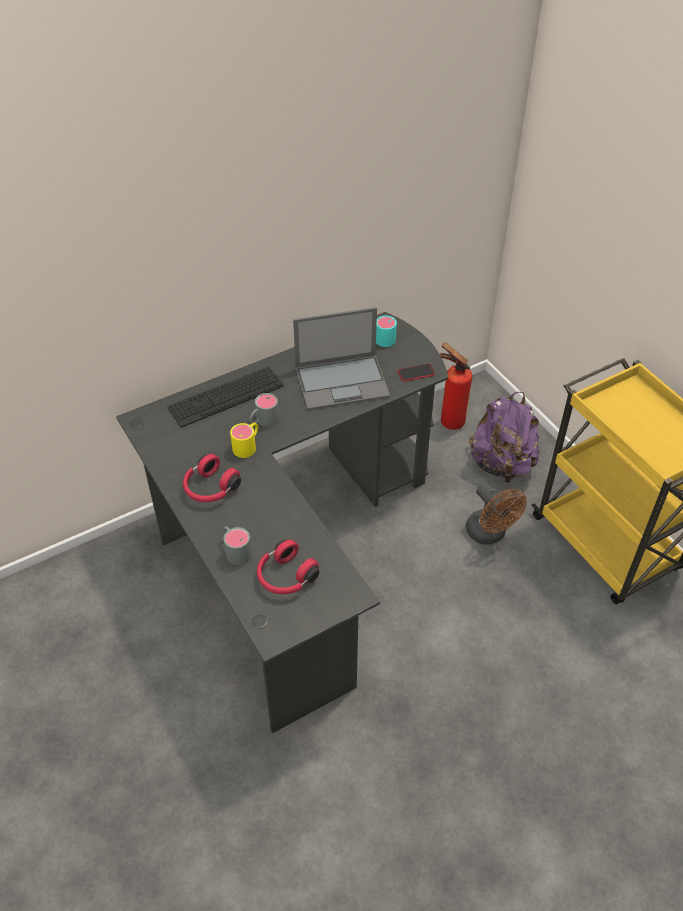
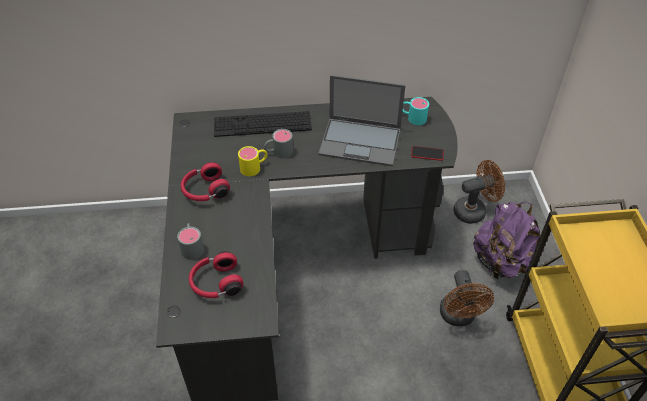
camera: 25 degrees right, 0 degrees up
(449, 421) = (474, 210): fire extinguisher -> brown fan

